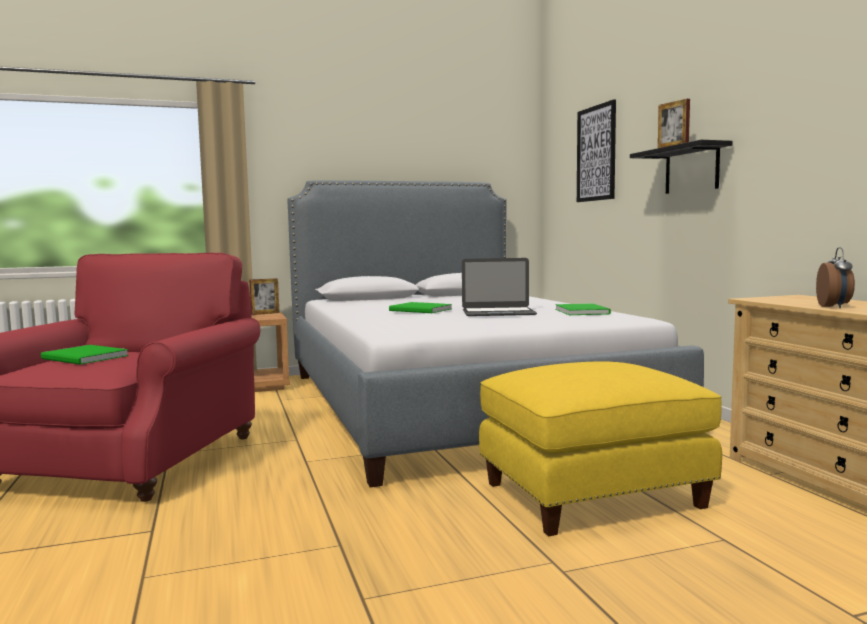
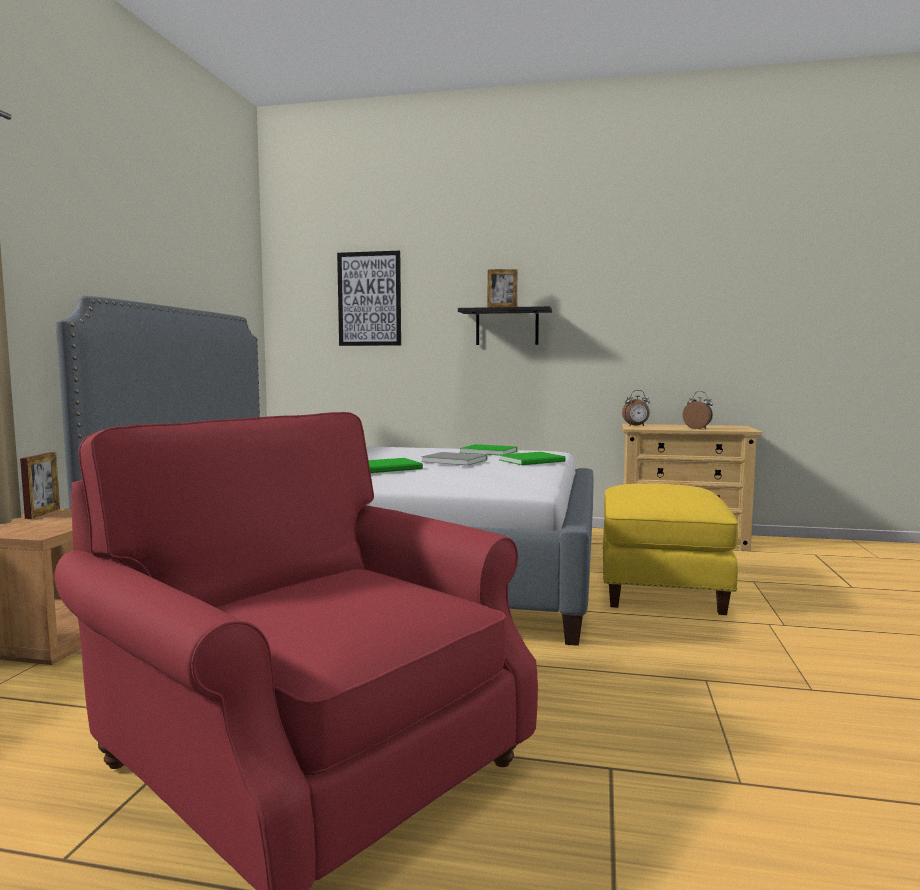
camera: 60 degrees left, 0 degrees up
(84, 358) = (326, 605): green book -> green book (534, 461)
(498, 312) = (453, 460): laptop -> grey book
(783, 297) = (636, 426): none -> alarm clock

